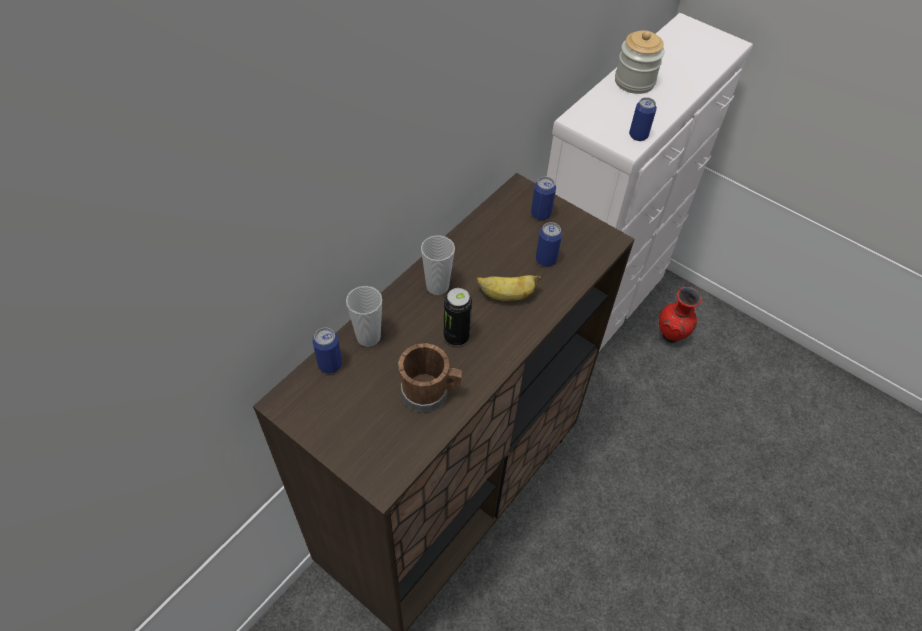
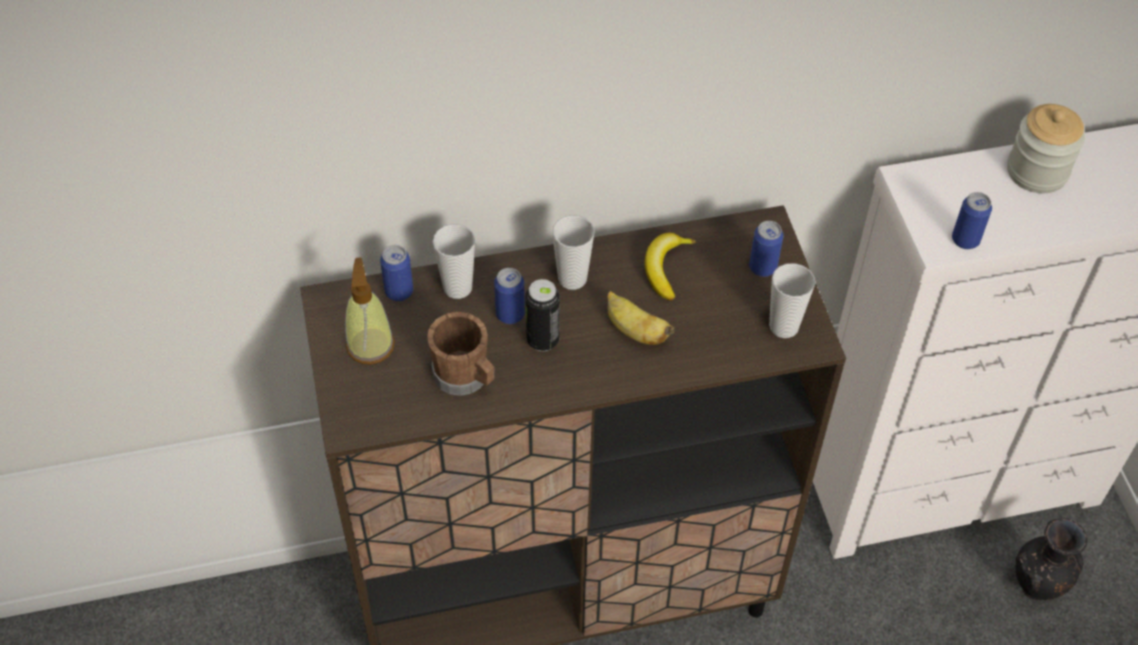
camera: 40 degrees right, 0 degrees up
(344, 414) = (370, 345): none -> soap dispenser
(487, 247) = (665, 268): none -> banana
(546, 260) = (716, 320): can -> can (510, 314)
(585, 241) = (783, 326): none -> cup
(670, 337) = (1035, 590): red vase -> black vase

